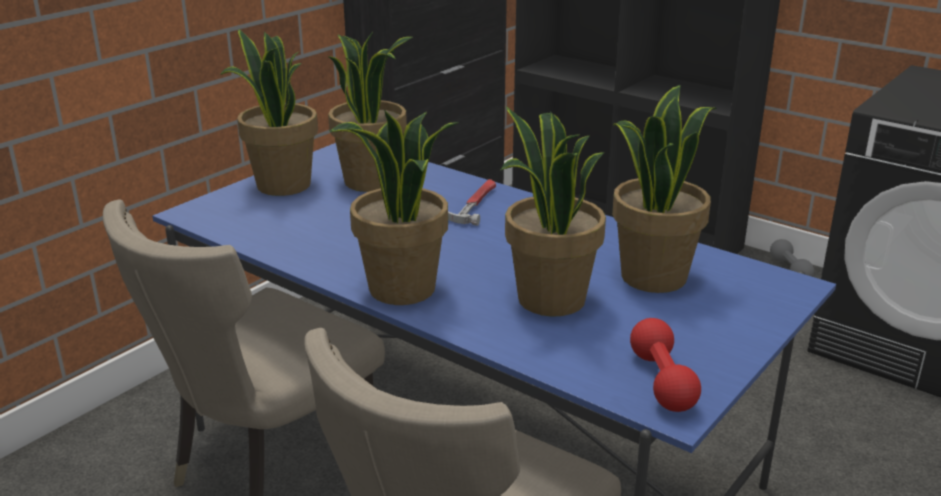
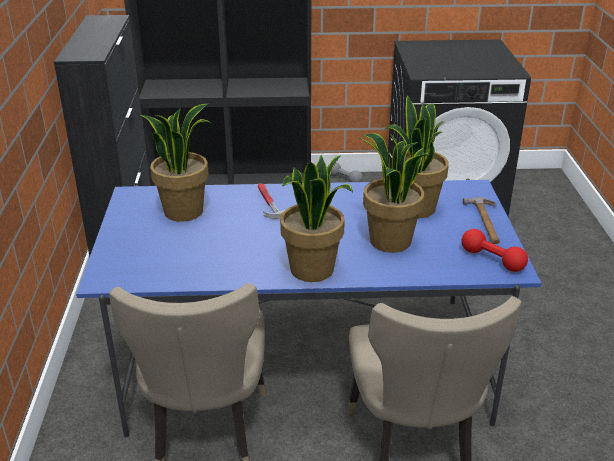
camera: 40 degrees left, 5 degrees up
(282, 185) = (130, 236): potted plant -> none
(734, 333) = (486, 222): none -> hammer

